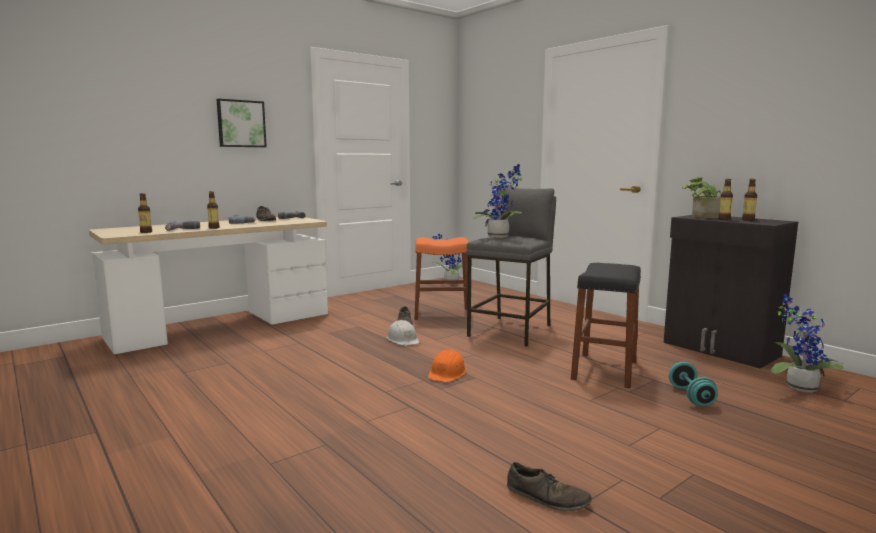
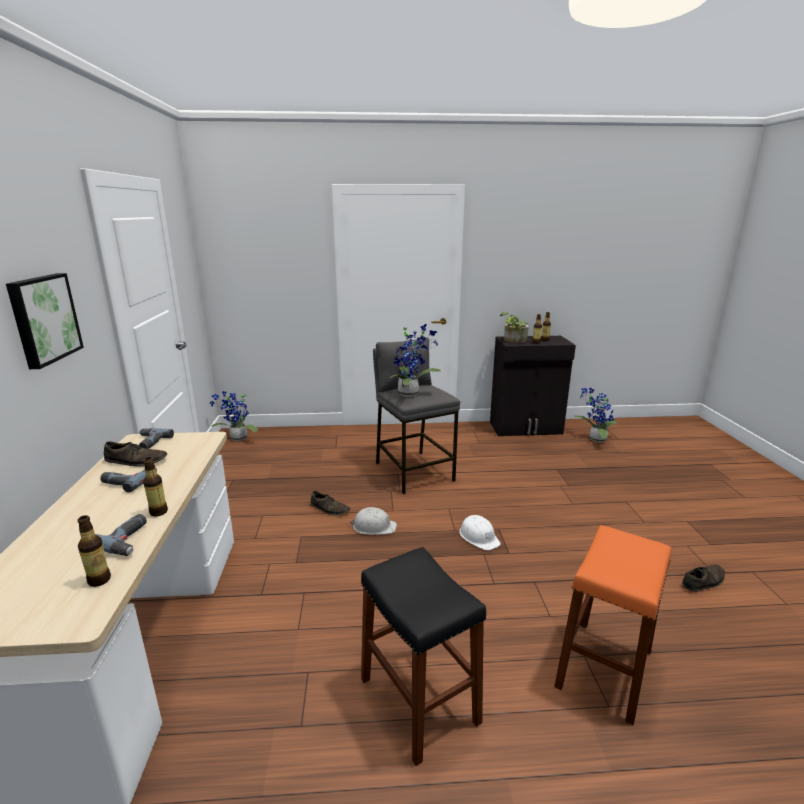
camera: 55 degrees left, 10 degrees up
(442, 314) = (329, 481): orange stool -> orange stool (604, 668)
(447, 373) = (479, 537): orange hard hat -> white hard hat
(604, 370) = (527, 475): black stool -> black stool (418, 700)
(690, 396) = (589, 471): turquoise dumbbell -> none

